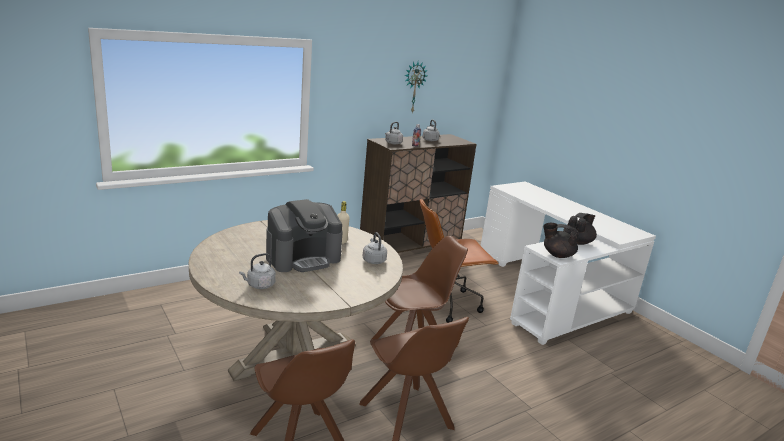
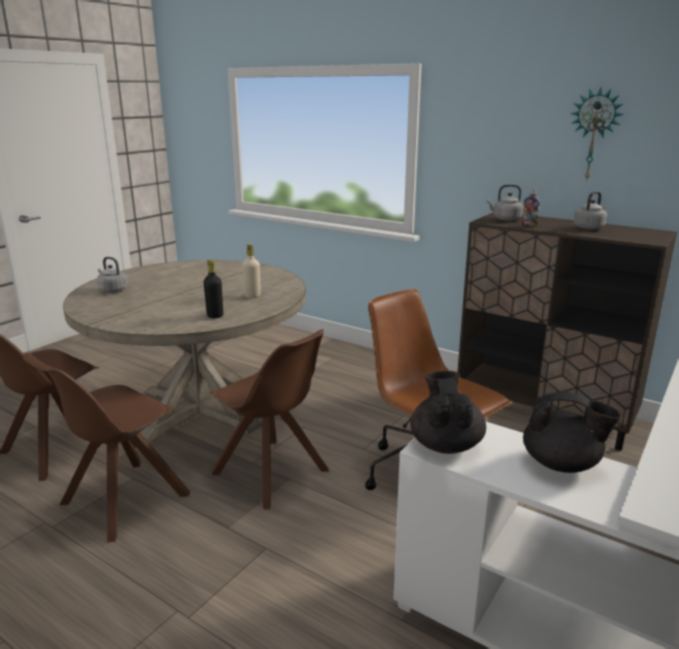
camera: 70 degrees right, 0 degrees up
(303, 258) = (189, 291): coffee machine -> none
(373, 260) = (215, 316): grey kettle -> black bottle

